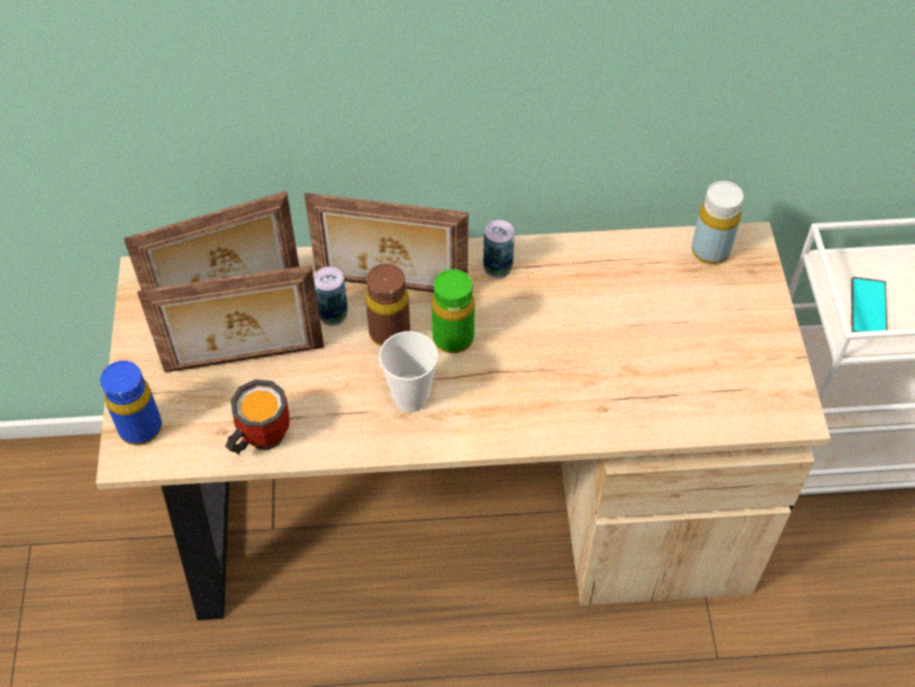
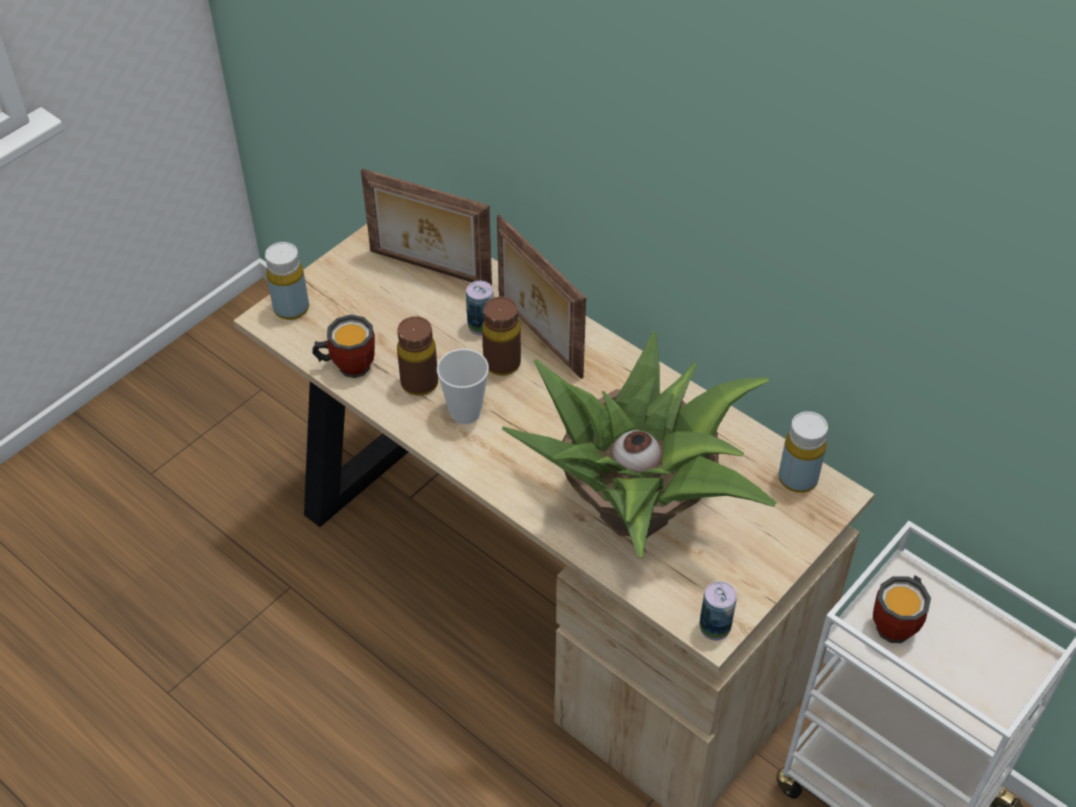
camera: 45 degrees right, 5 degrees down
(141, 428) = (291, 308): blue bottle -> yellow bottle
(245, 360) = (395, 314): picture frame -> none
(342, 404) = (419, 383): none -> brown bottle
(453, 338) = (538, 398): green bottle -> none
(497, 268) = (625, 376): can -> can (714, 628)
(636, 367) = (638, 510): none -> potted plant
(868, 308) = (899, 624): phone -> mug

